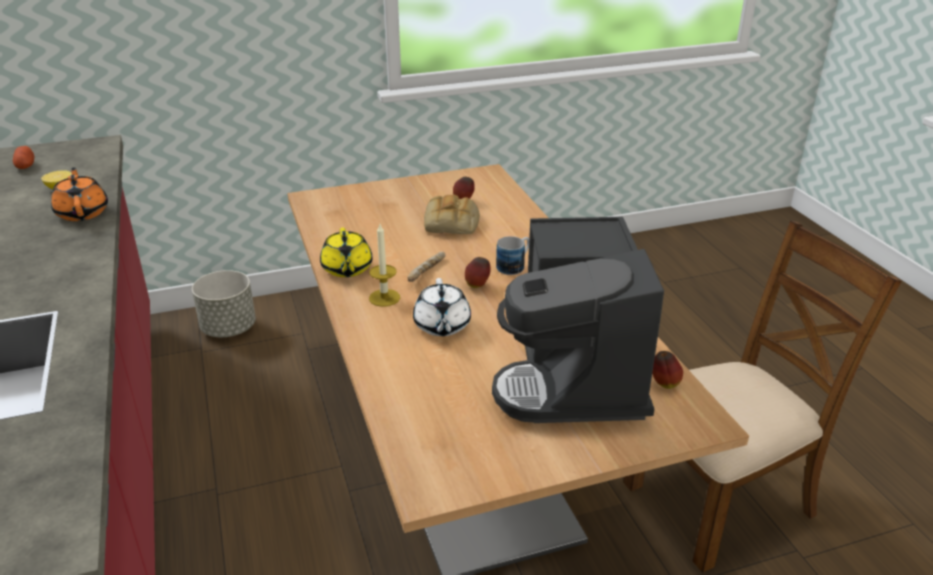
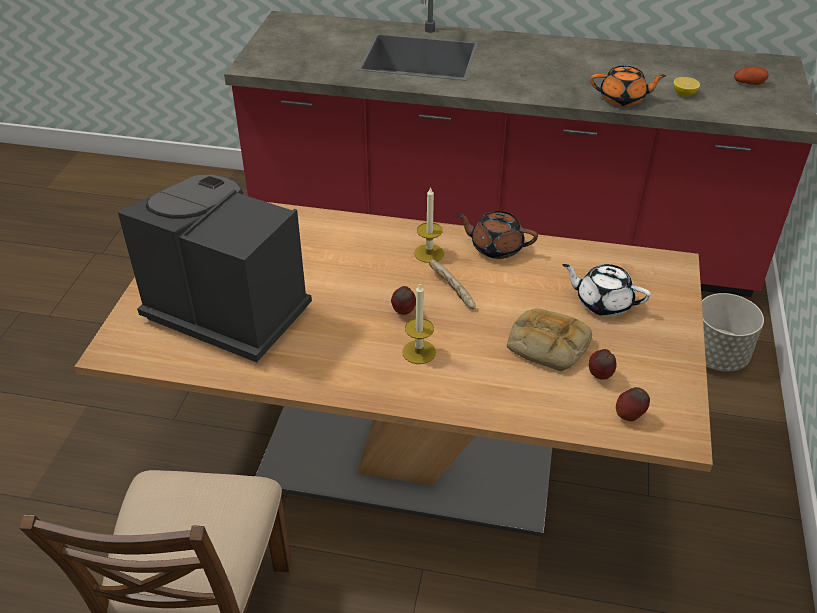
camera: 120 degrees right, 10 degrees up
(347, 269) = (495, 247): yellow teapot -> brown teapot
(441, 326) = (359, 269): white teapot -> white teapot (603, 302)
(514, 266) = (419, 352): mug -> candle
(664, 384) = (167, 354): apple -> apple (629, 416)

